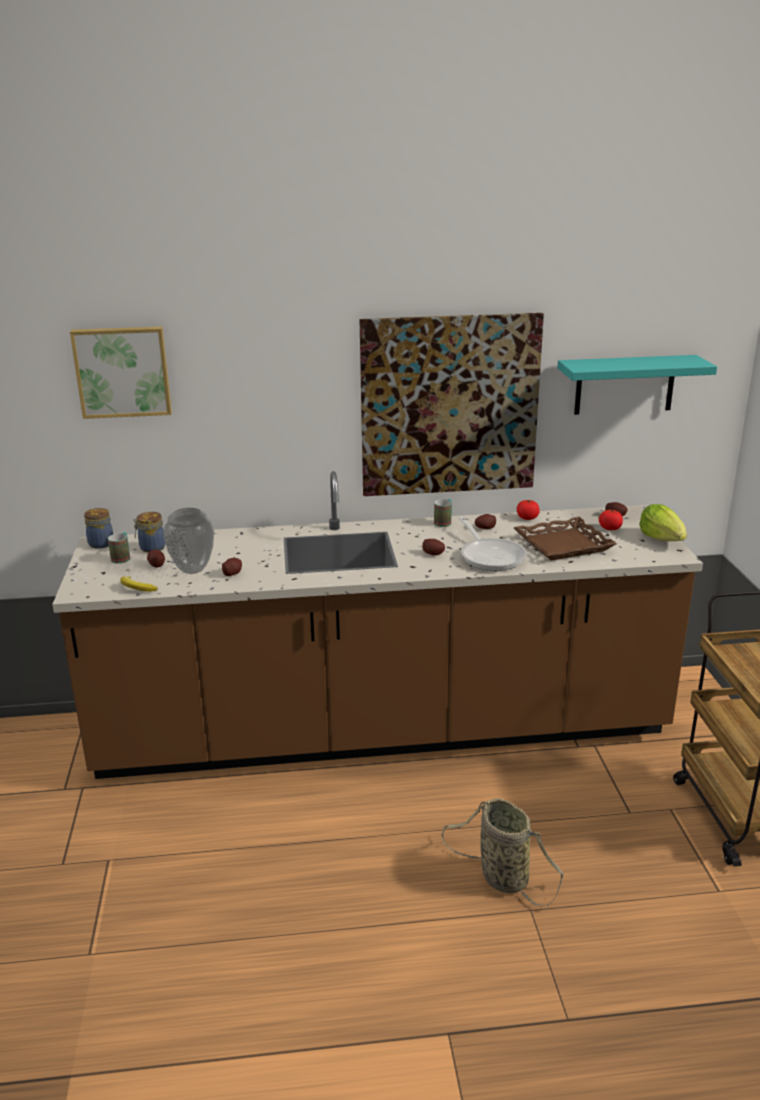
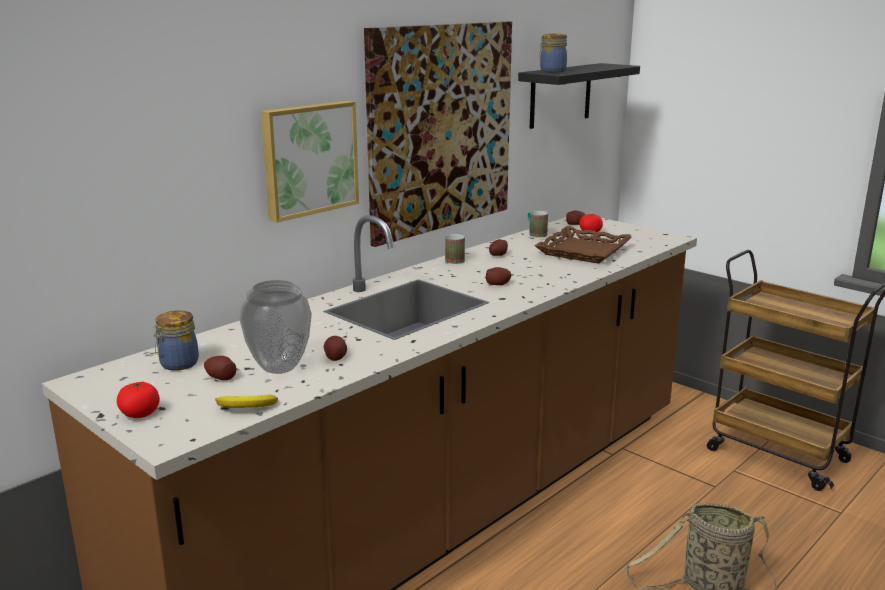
camera: 40 degrees left, 5 degrees down
(101, 543) = (91, 380): jar -> jar (551, 71)
(122, 557) = (156, 385): mug -> mug (535, 234)
(123, 371) = (92, 110): picture -> picture (308, 159)
(490, 556) = (547, 273): frying pan -> none
(527, 518) = (515, 240): tomato -> tomato (140, 414)
(624, 384) = (560, 95): turquoise shelf -> black shelf
(662, 539) = (639, 230): lettuce -> none

